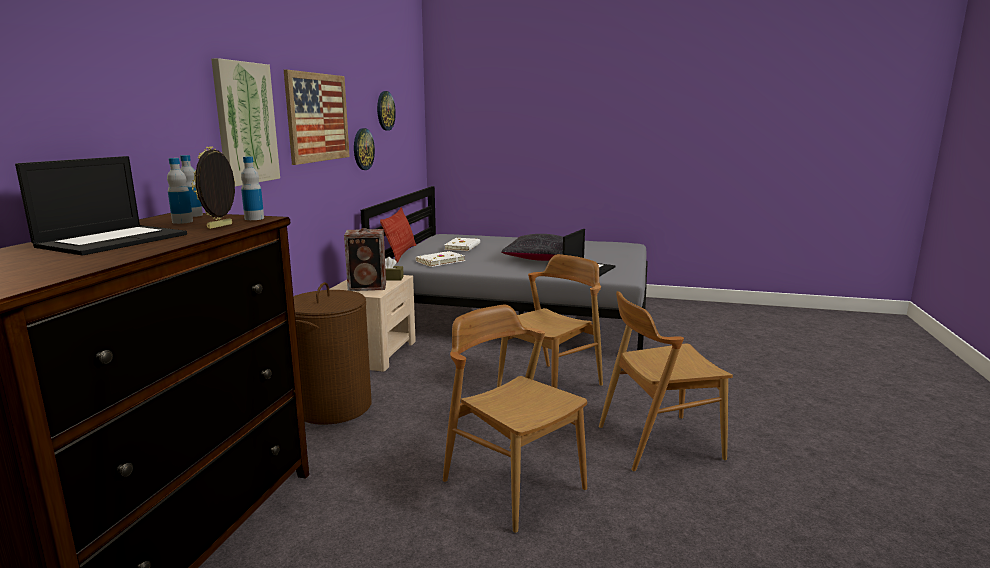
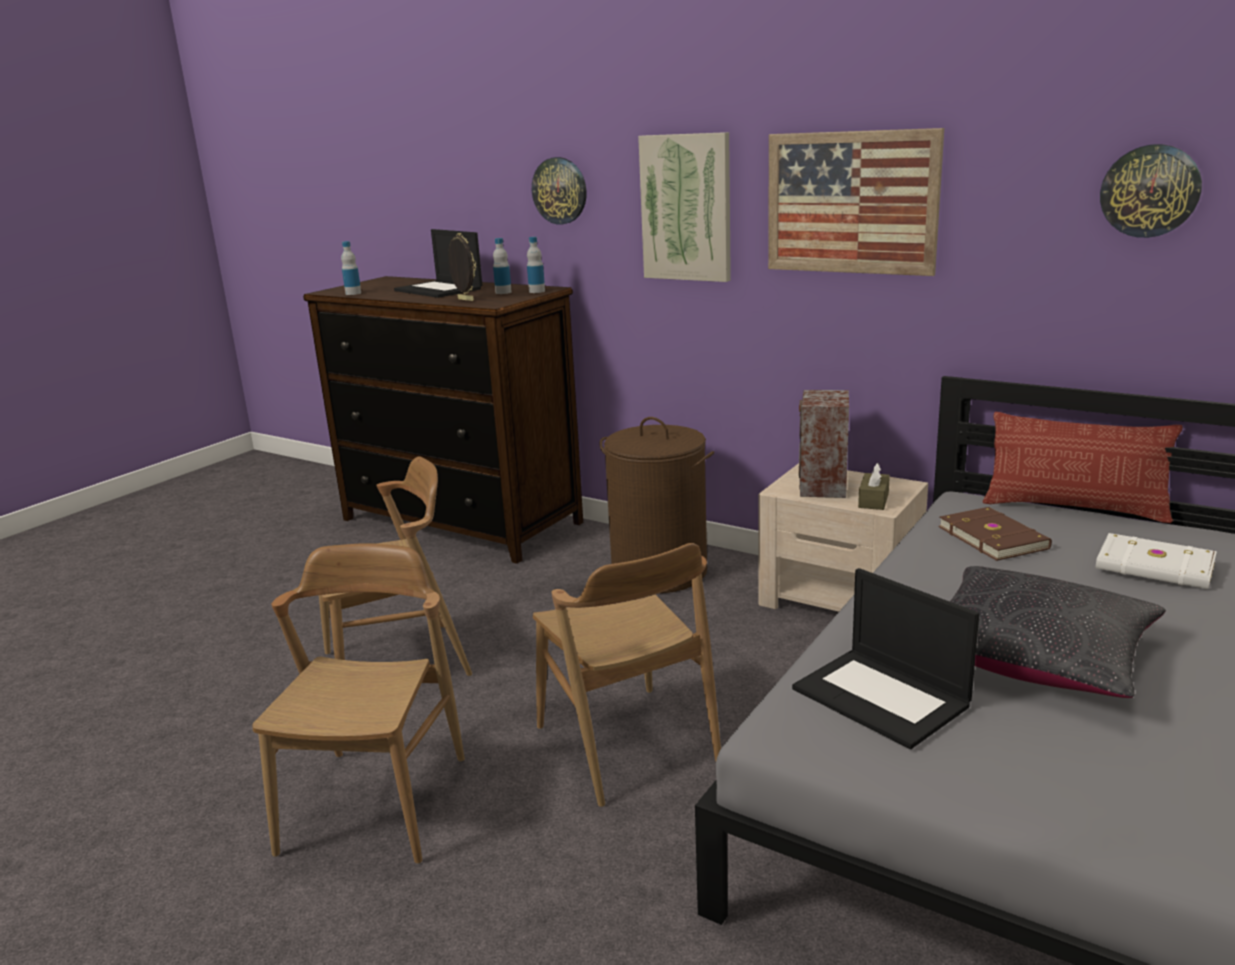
camera: 110 degrees right, 5 degrees up
(254, 218) = (494, 303): bottle -> bottle (353, 293)
(363, 149) = (1008, 268): wall clock -> wall clock (560, 190)
(439, 261) = (993, 537): white book -> brown book

